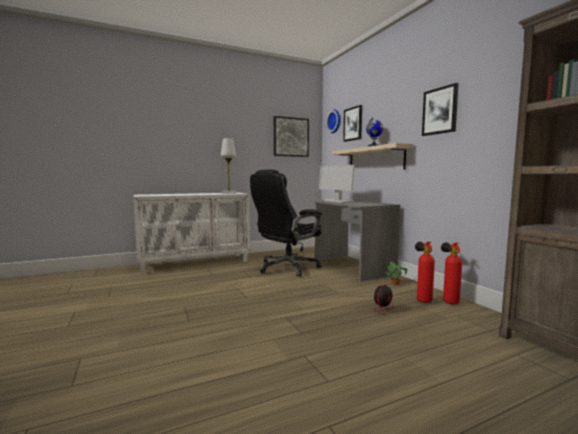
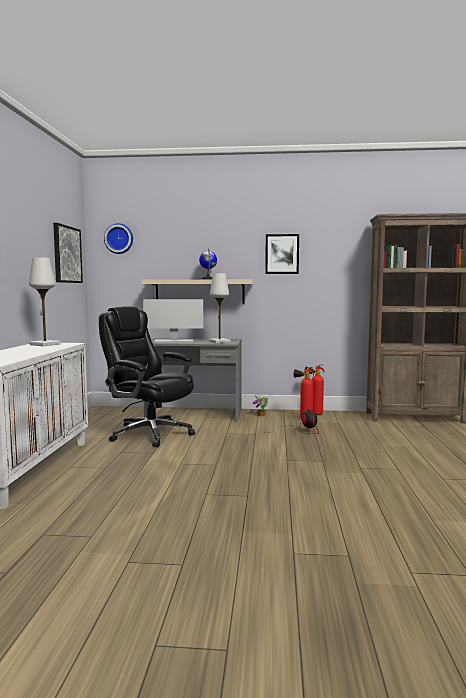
camera: 60 degrees left, 0 degrees up
(287, 268) = (149, 434): black office chair -> black office chair turned 135 degrees clockwise
(353, 124) = (158, 247): picture -> none
(361, 204) = (219, 342): none -> white table lamp

